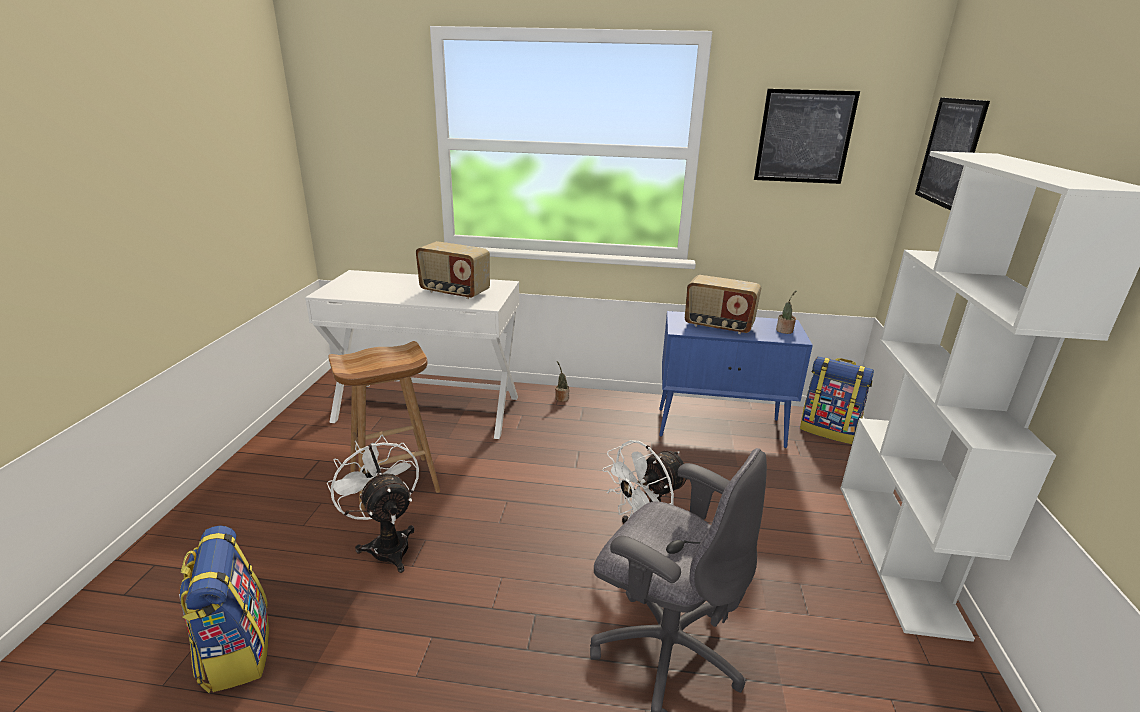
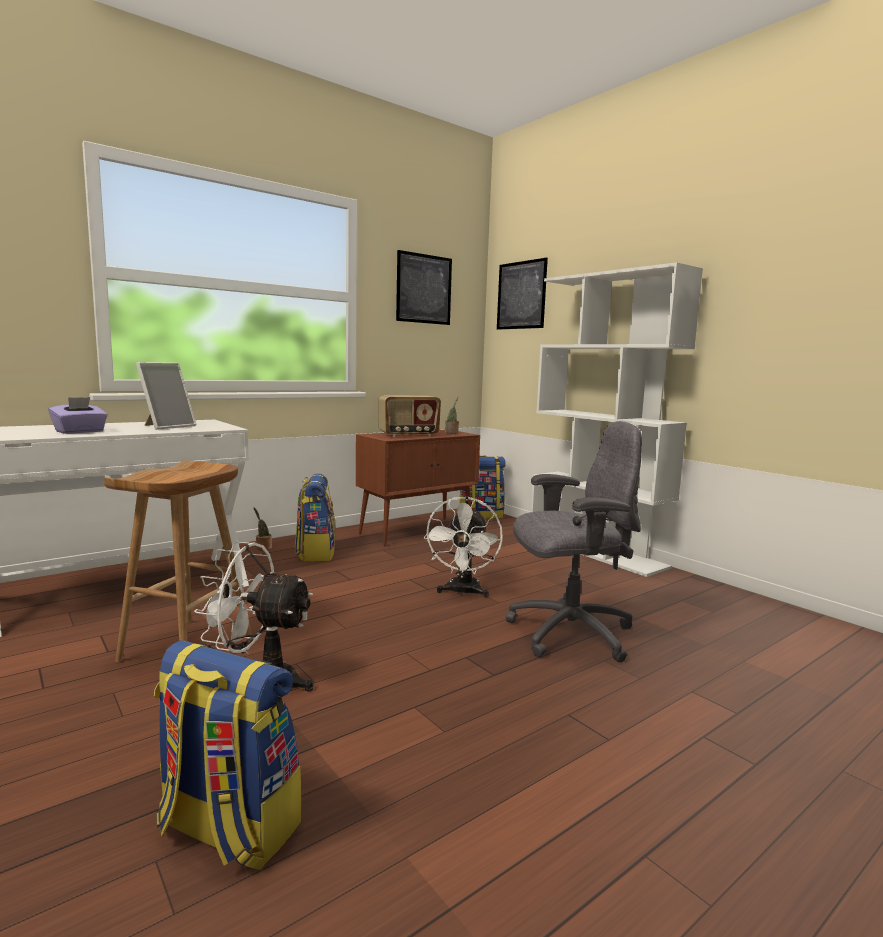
camera: 45 degrees left, 15 degrees down
(386, 292) = (80, 432): none -> purple tissue box
(454, 292) = (167, 426): radio -> picture frame
(591, 421) = (315, 553): none -> backpack
(721, 428) = (418, 531): blue cabinet -> brown cabinet

